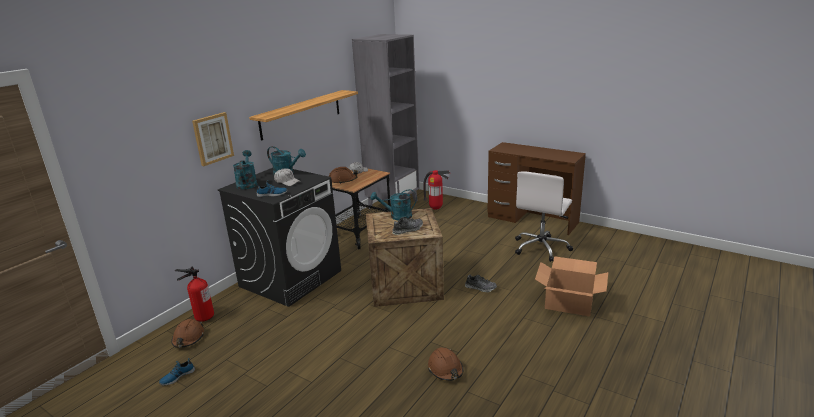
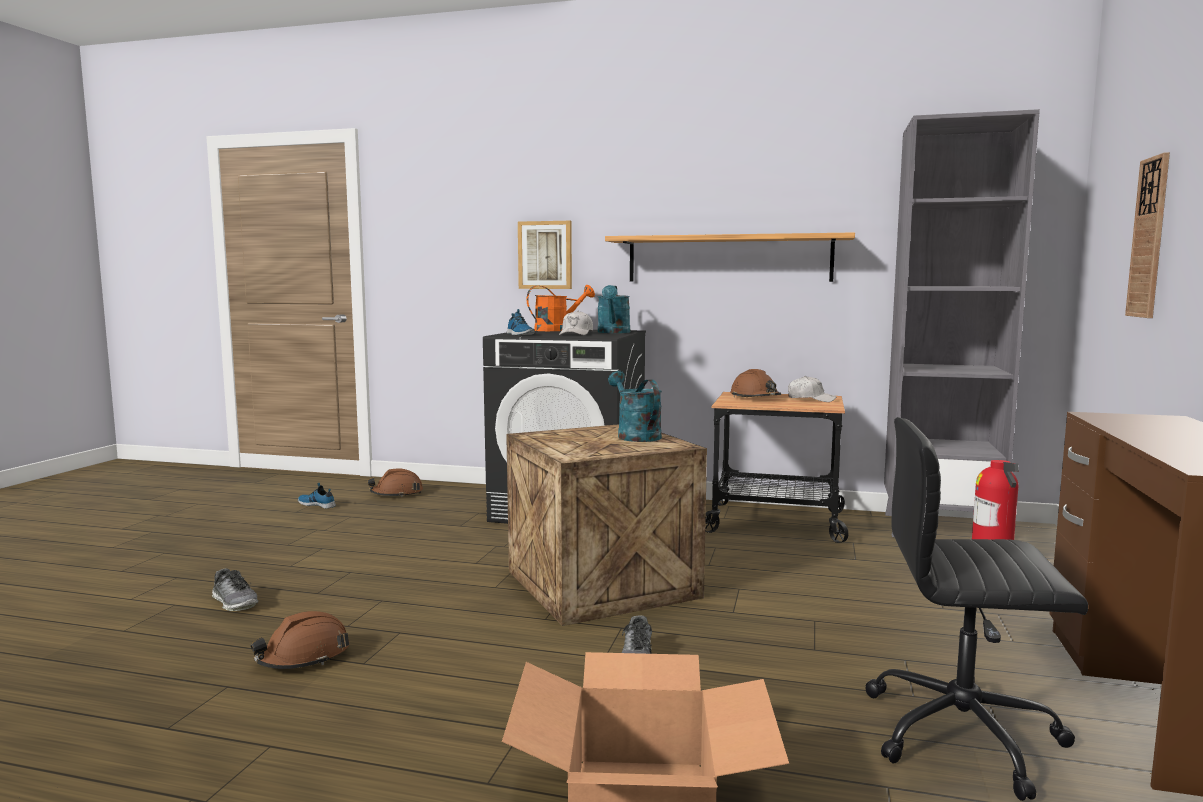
camera: 70 degrees right, 15 degrees down
(203, 317) = (447, 490): fire extinguisher -> none
(247, 183) = (557, 330): turquoise watering can -> orange watering can
(408, 230) = (577, 444): shoe -> shoe (235, 602)
(460, 84) = (1149, 238): none -> wall clock
(541, 248) = (965, 734): white office chair -> black office chair

